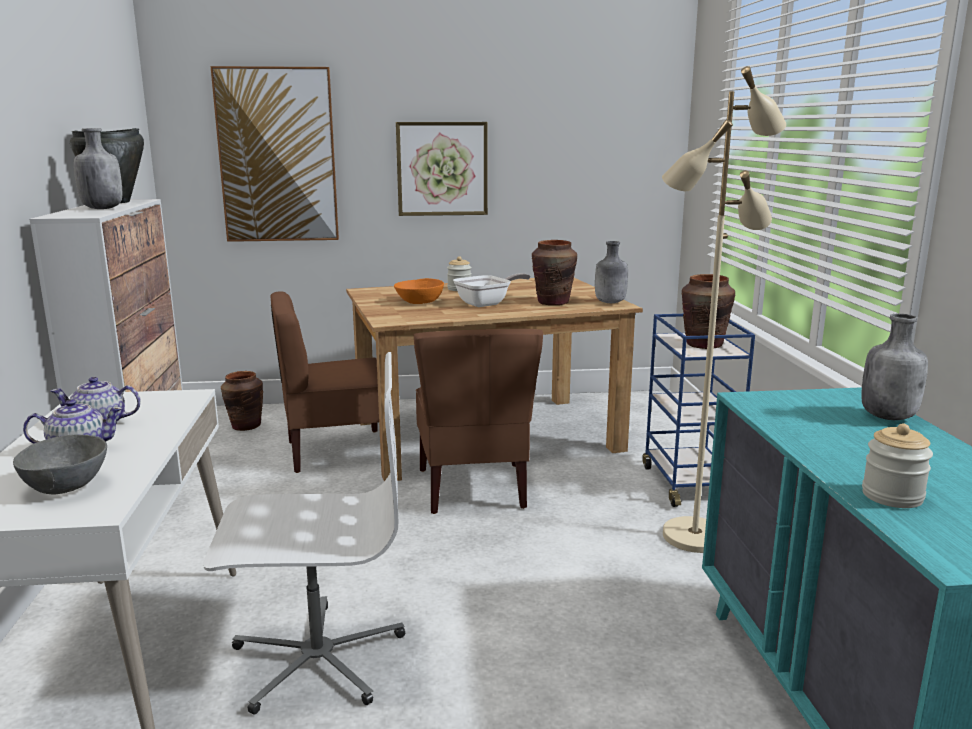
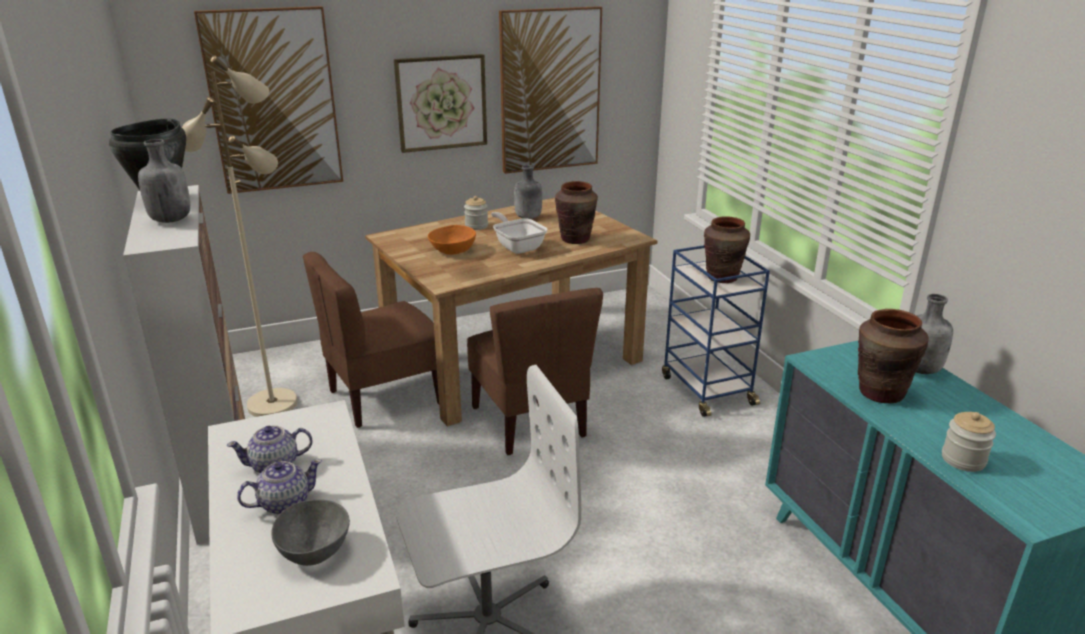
camera: 15 degrees left, 10 degrees up
(245, 426) = (274, 377): brown vase -> brown vase (880, 393)
(487, 303) = (517, 247): frying pan -> frying pan turned 75 degrees counterclockwise
(557, 164) = (550, 91): none -> picture
(610, 302) = (625, 235): grey bottle -> grey bottle (528, 218)
(694, 535) = (730, 443): beige floor lamp -> beige floor lamp (272, 403)

